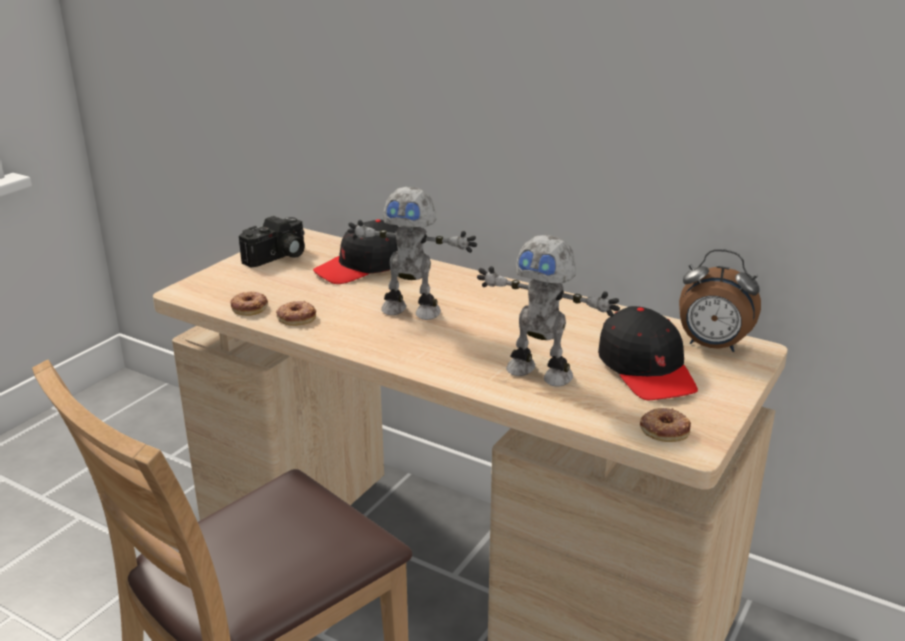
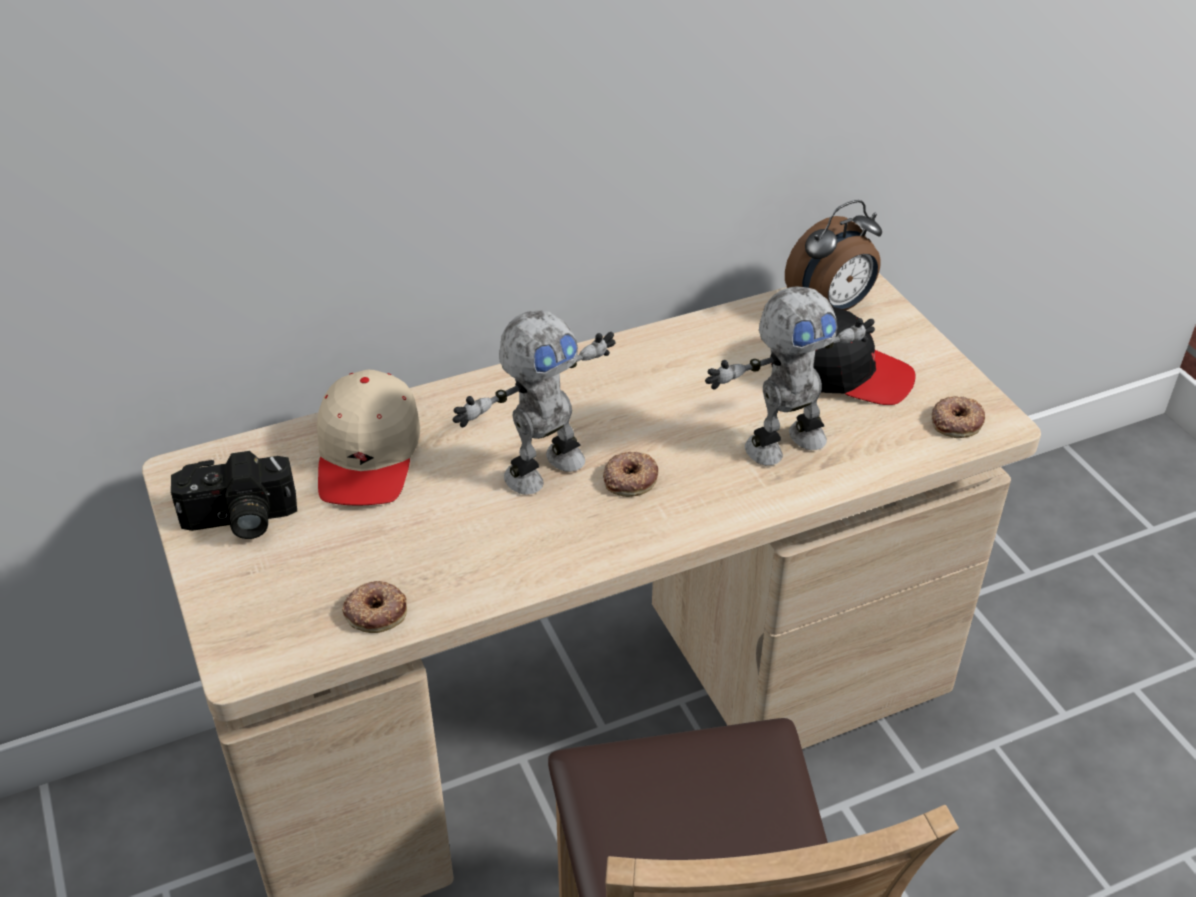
camera: 55 degrees left, 15 degrees up
(278, 257) = (239, 520): camera -> camera turned 90 degrees clockwise
(296, 317) = (455, 576): donut -> donut (630, 478)
(363, 267) = (368, 454): black cap -> beige cap

